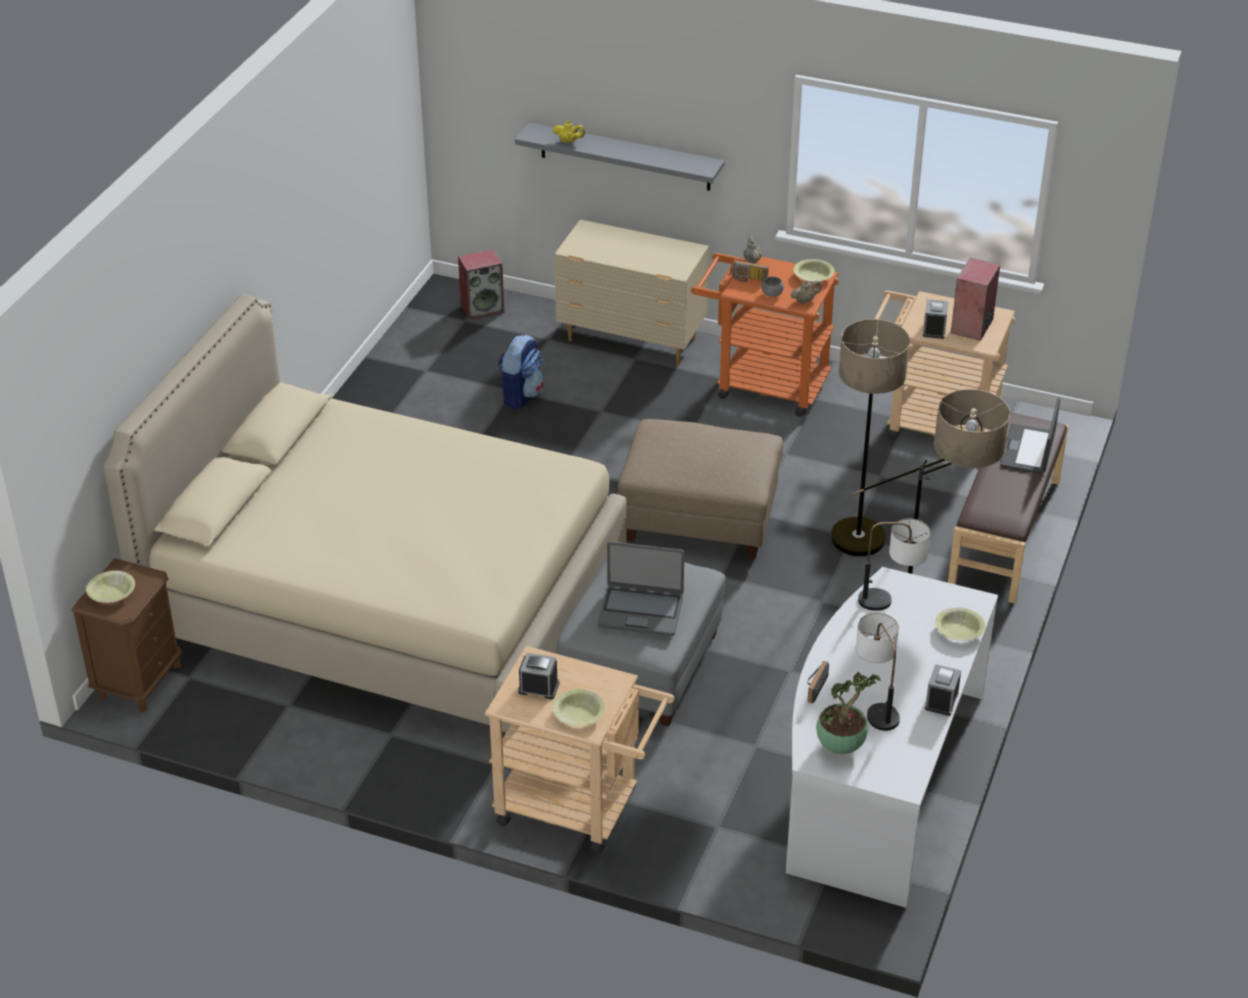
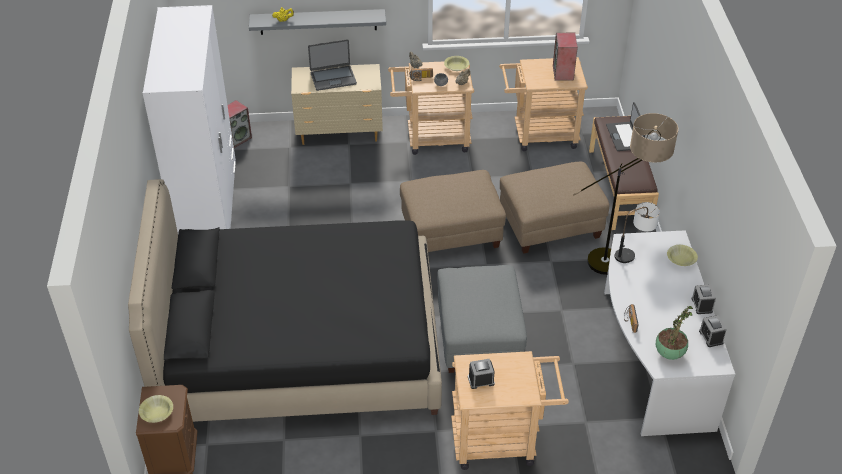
camera: 25 degrees left, 5 degrees up
(385, 386) = (208, 207): none -> white wardrobe
(387, 600) = (300, 347): beige bed -> black bed
(521, 395) = (296, 187): backpack -> none
(578, 714) = (516, 389): yellow bowl -> none
(640, 611) = (485, 306): laptop -> laptop (333, 78)
(762, 384) = (431, 138): orange cart -> beige cart
(856, 553) = (550, 225): floor lamp -> beige ottoman
(876, 706) = (670, 321): table lamp -> none
(934, 329) = (544, 80): alarm clock -> alarm clock (711, 337)

